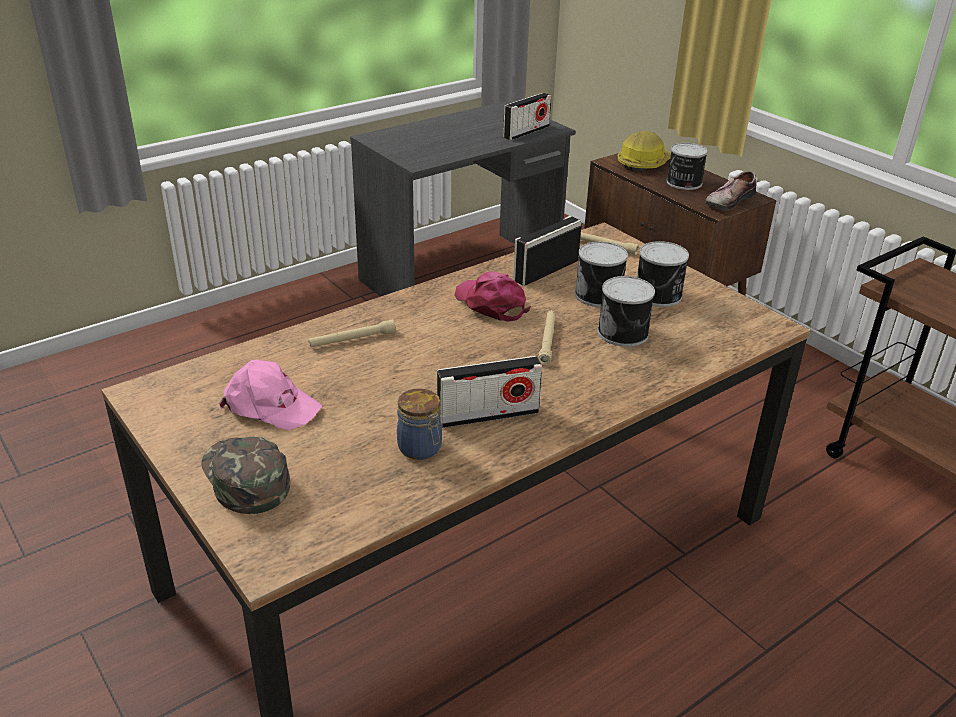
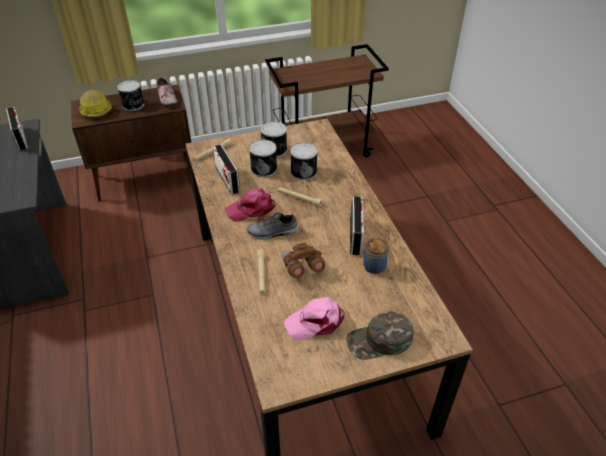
camera: 70 degrees left, 10 degrees up
(270, 406) = (316, 321): pink cap -> pink cap turned 150 degrees counterclockwise
(380, 373) = (302, 268): none -> brown binoculars
(447, 332) = (272, 233): none -> grey shoe

